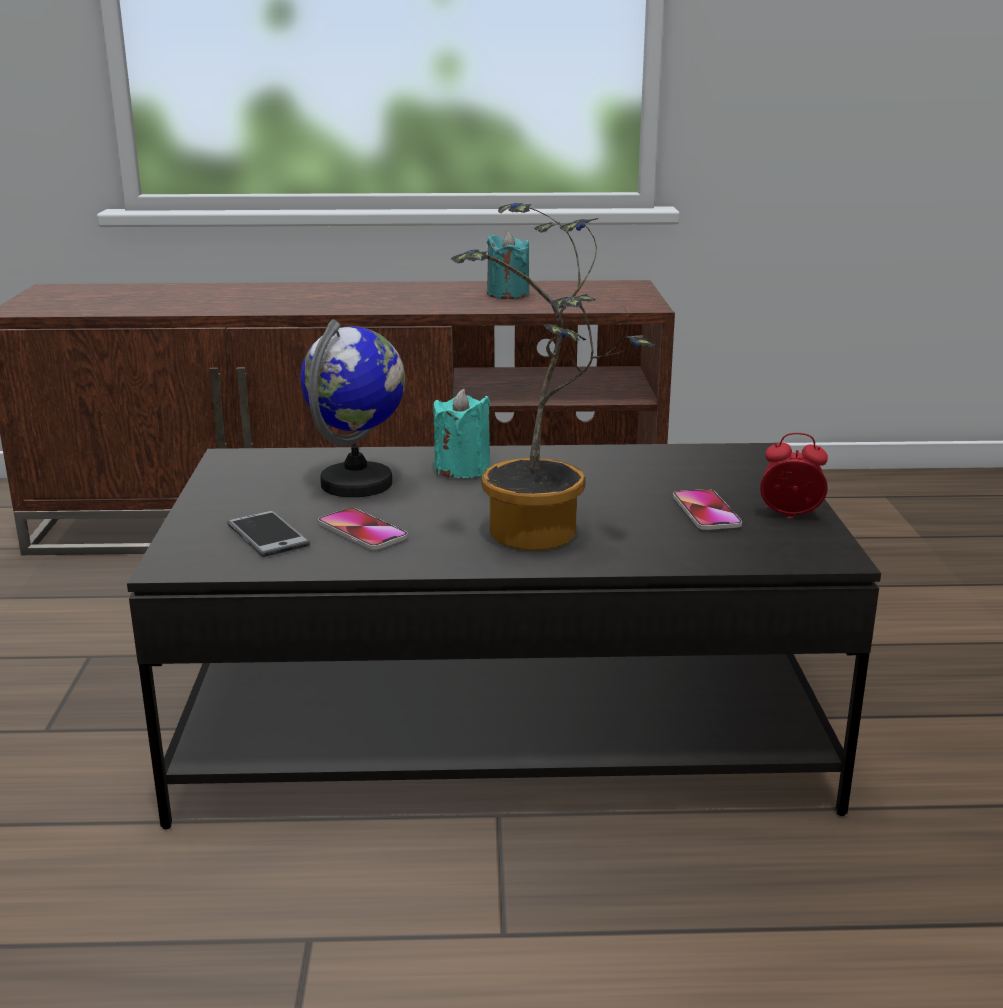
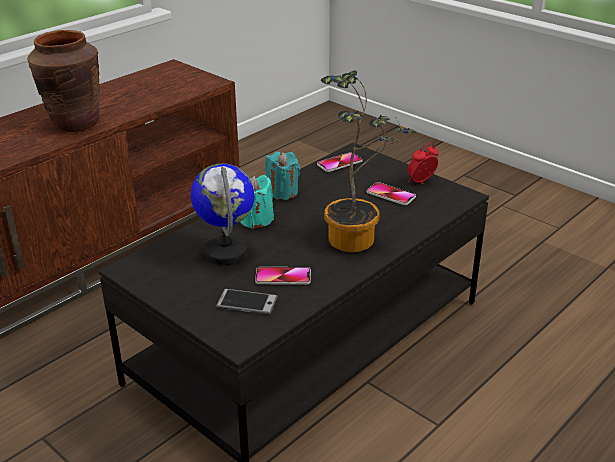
camera: 45 degrees left, 10 degrees up
(400, 301) = (75, 123): none -> brown vase
(508, 294) = (124, 96): turquoise candle -> turquoise candle (282, 192)
(707, 456) = (339, 163): none -> phone

